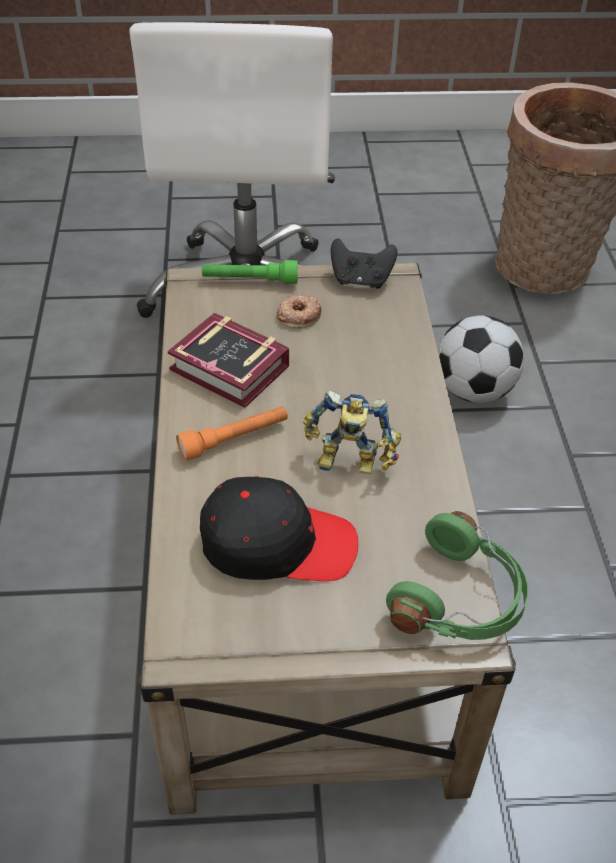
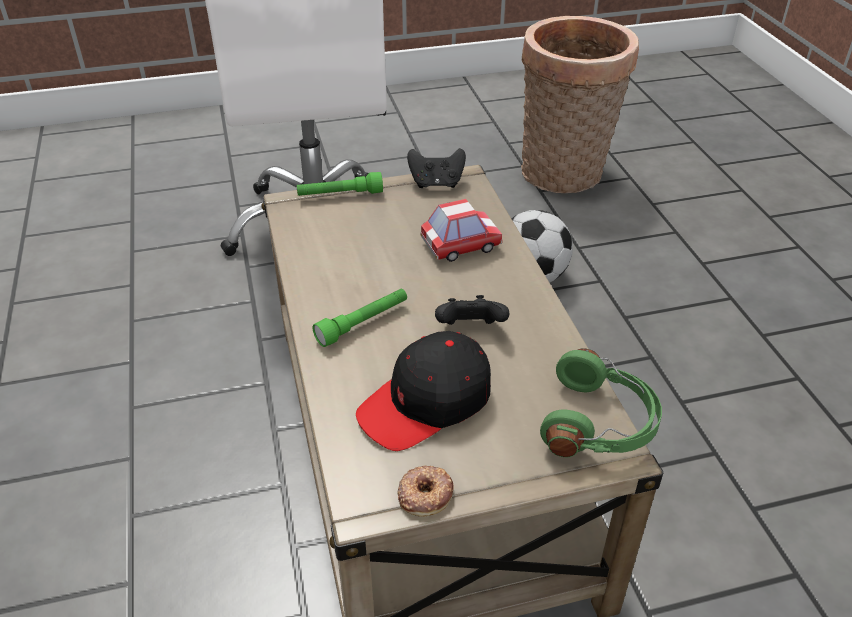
camera: 10 degrees left, 5 degrees down
(231, 371) = (344, 269): book -> none
(234, 439) = (363, 324): orange flashlight -> green flashlight
(277, 543) = (426, 403): black cap -> black cap turned 150 degrees clockwise
(298, 315) = (390, 217): donut -> donut (424, 494)
(349, 464) = (470, 329): toy robot -> black game controller
(367, 361) = (460, 245): none -> toy car

